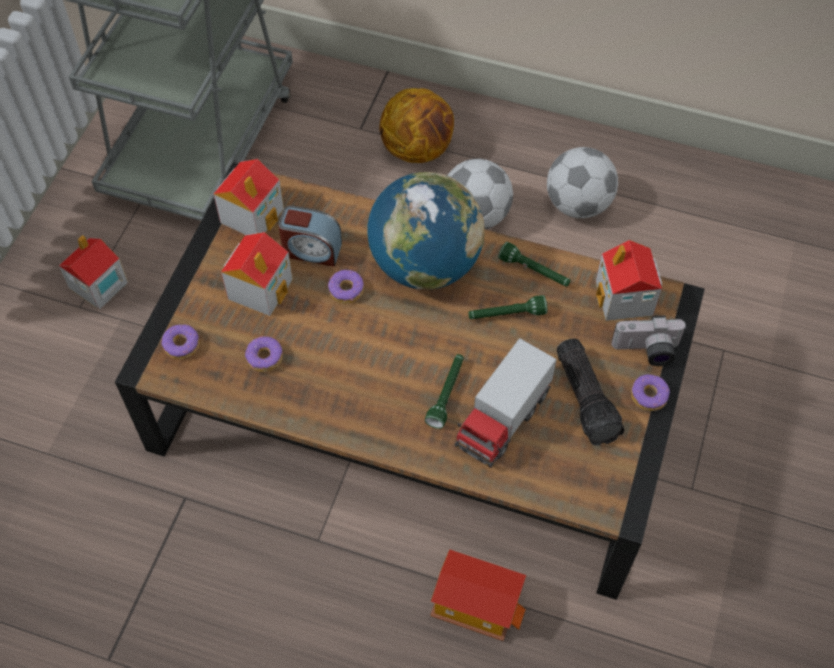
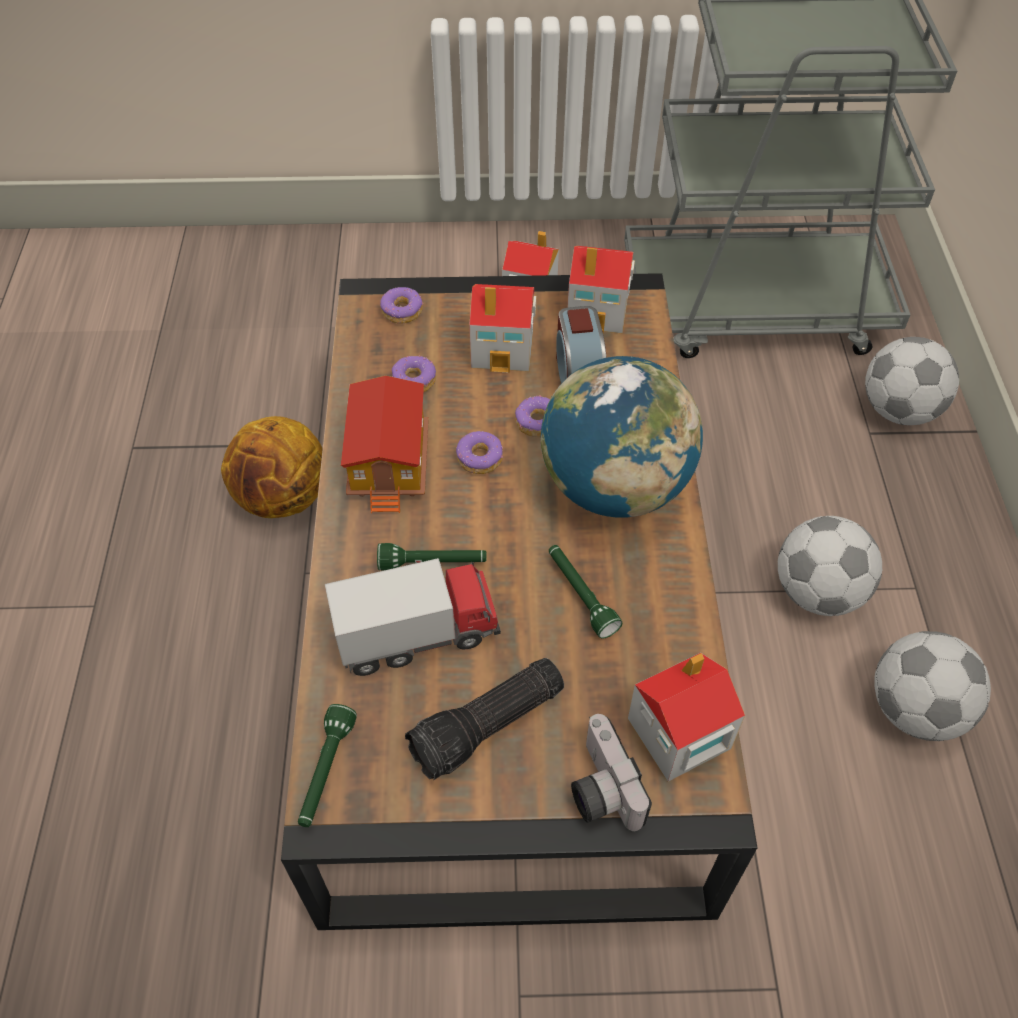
camera: 70 degrees right, 5 degrees down
(349, 103) = (899, 411): none -> football
(418, 149) = (879, 499): basketball -> basketball (283, 498)
(477, 603) = (270, 758): toy house -> toy house (391, 464)
(503, 419) = (418, 635): toy truck -> toy truck turned 150 degrees clockwise
(534, 271) = (666, 608): green flashlight -> green flashlight (326, 772)
(649, 396) = (524, 810): donut -> donut (480, 458)

